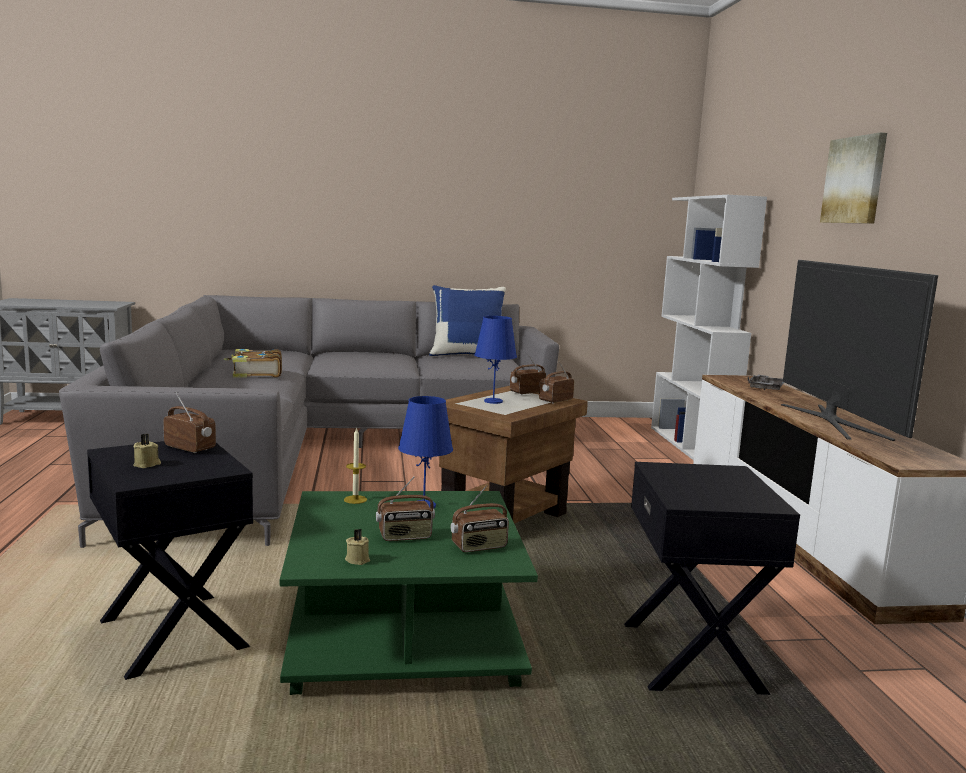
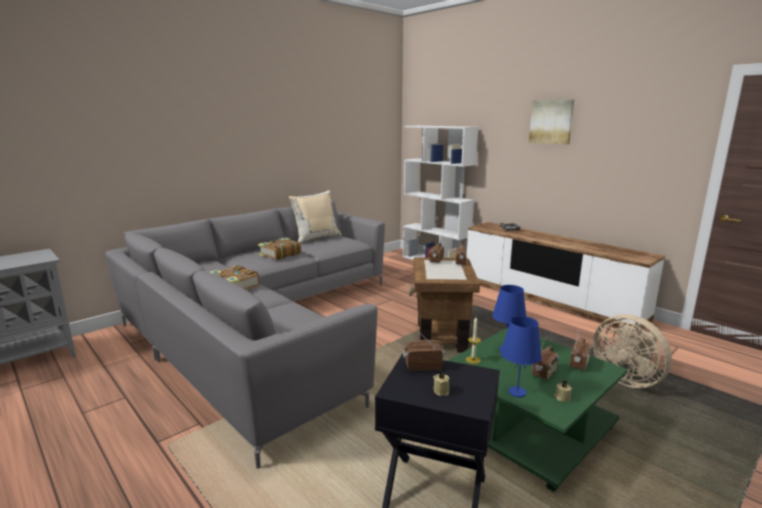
camera: 35 degrees left, 5 degrees up
(379, 360) = (279, 254): none -> book
(467, 355) = (316, 238): blue pillow -> beige pillow
(493, 401) = (439, 271): blue table lamp -> blue table lamp (516, 392)
(694, 658) = (626, 379): black side table -> beige fan
(834, 421) = (574, 243): television -> none

